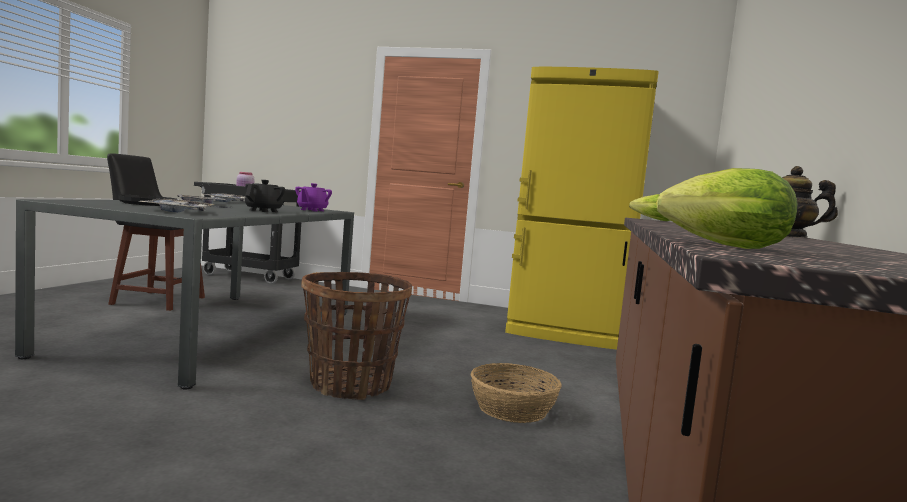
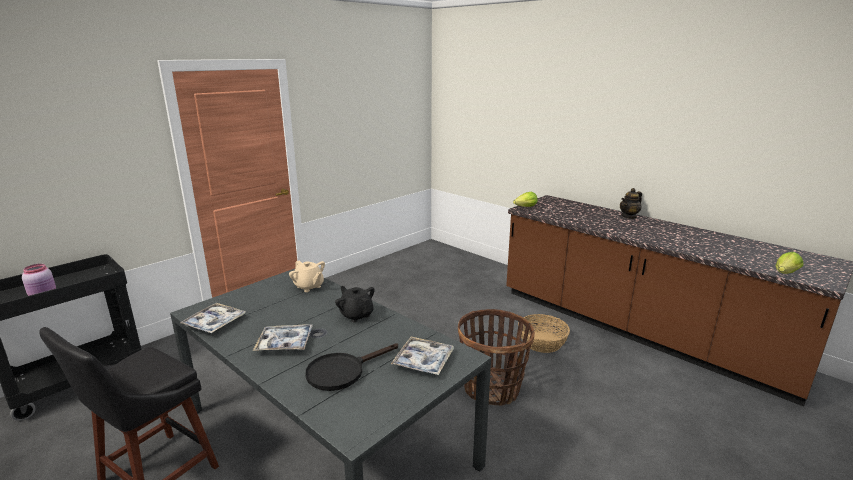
camera: 60 degrees left, 15 degrees up
(312, 210) = (309, 286): purple teapot -> beige teapot
(566, 328) = (402, 272): yellow fridge -> none

